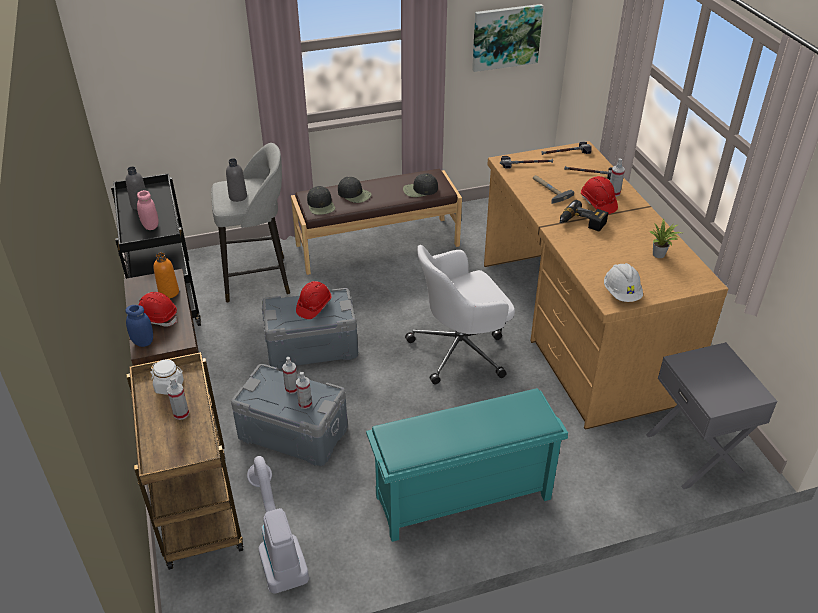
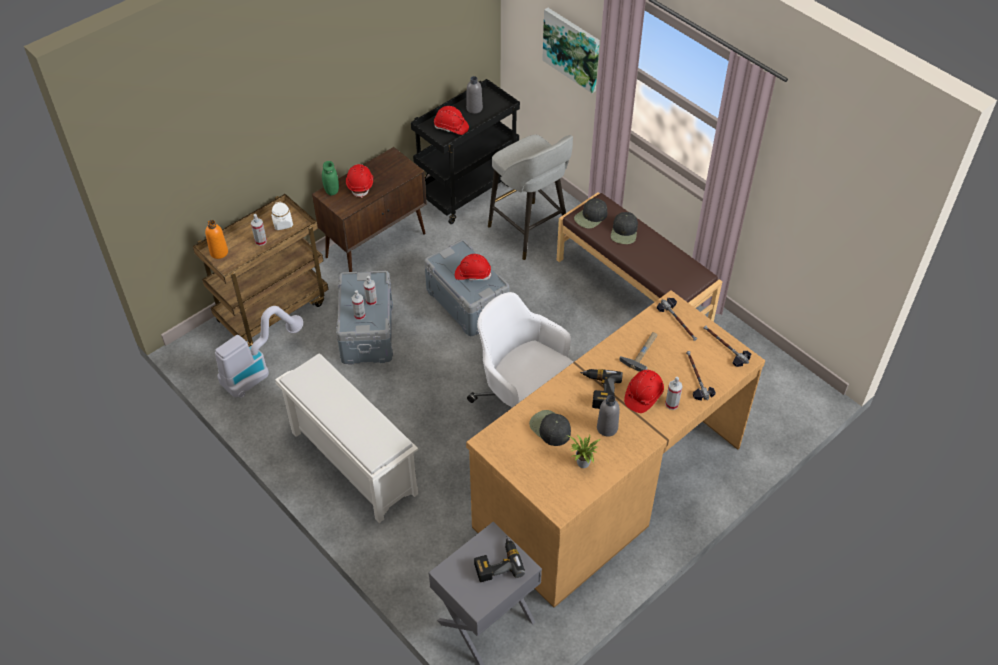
camera: 65 degrees right, 10 degrees up
(143, 342) = (332, 191): blue jar -> green jar
(150, 226) = (451, 127): pink jar -> red hard hat
(169, 292) = (392, 177): orange bottle -> orange bottle (219, 252)
(238, 197) = (521, 156): grey bottle -> grey bottle (607, 428)
(420, 190) = (665, 275): black cap -> black cap (550, 428)
(461, 499) = (352, 462): turquoise shoe rack -> white shoe rack
(506, 37) = (826, 211): picture -> picture (572, 49)
(621, 293) = (504, 447): white hard hat -> none
(713, 367) = (497, 563): none -> power drill

